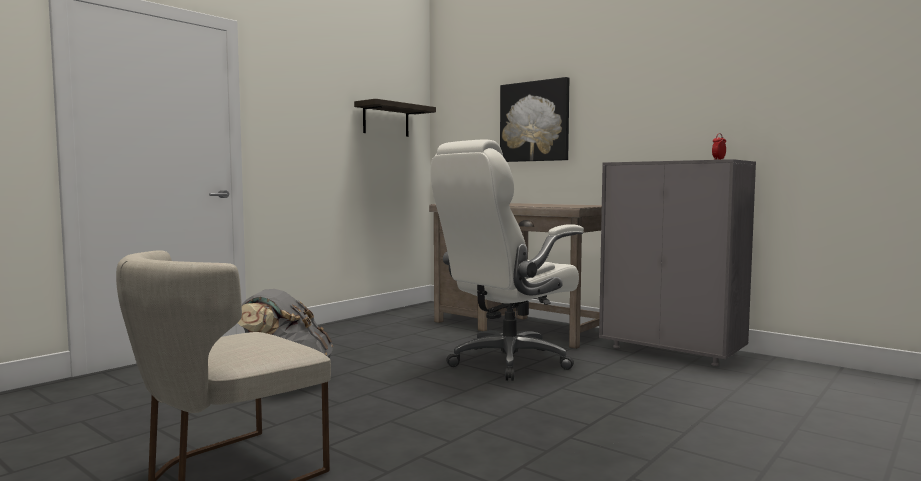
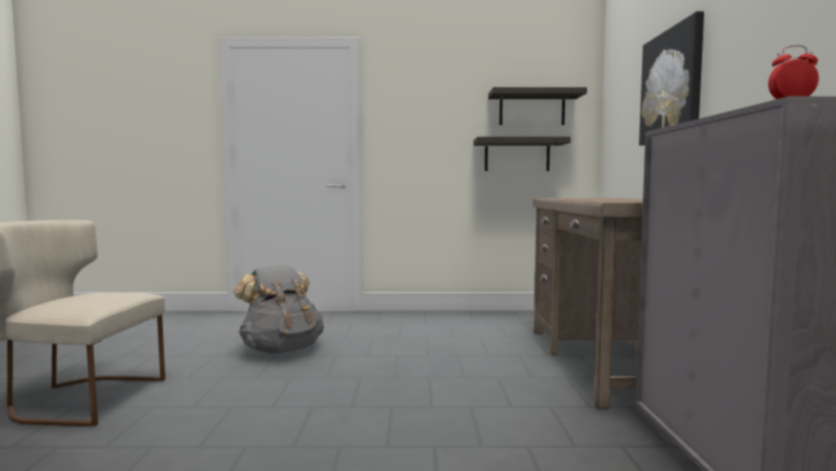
camera: 50 degrees right, 0 degrees up
(376, 163) = (517, 155): none -> shelf
(506, 362) = (471, 394): white office chair -> none

